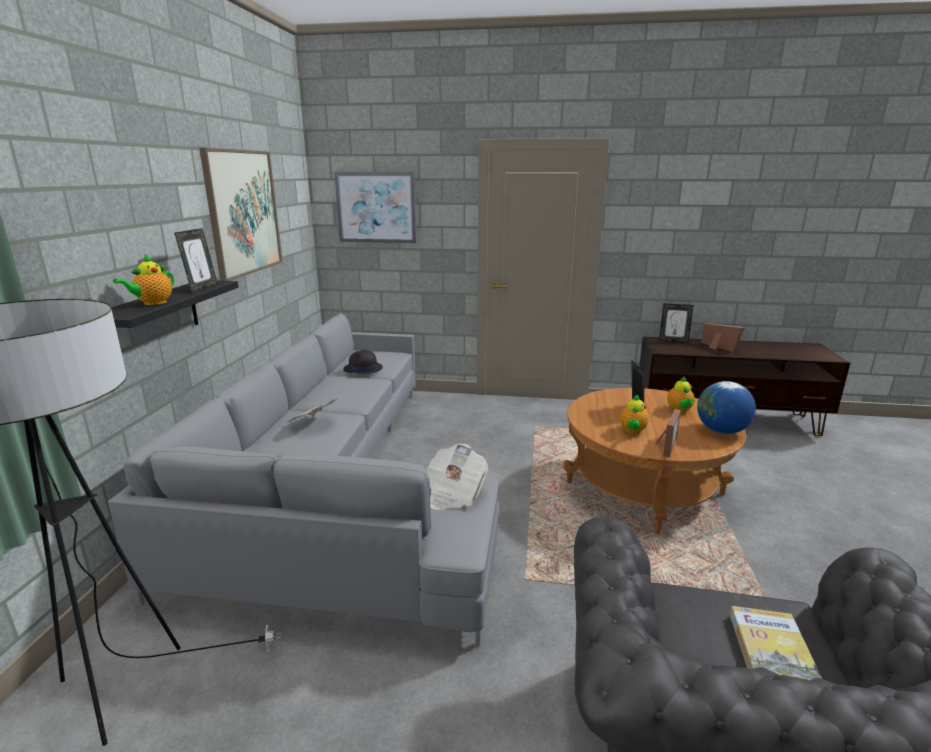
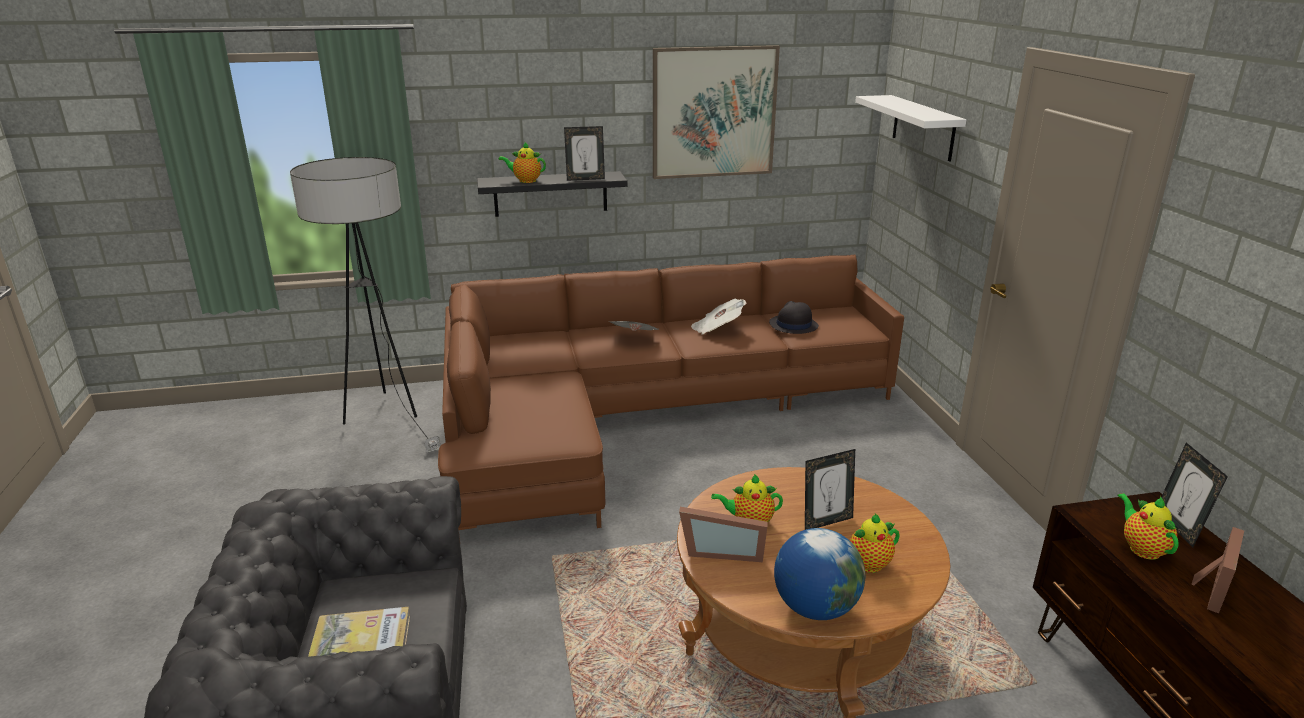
camera: 70 degrees right, 5 degrees up
(337, 490) = (638, 416): grey sofa -> brown sofa
(376, 207) = (923, 127): picture -> white shelf
(453, 493) = (542, 432): newspaper -> newspaper (717, 329)
(689, 349) = (1142, 548): none -> teapot

